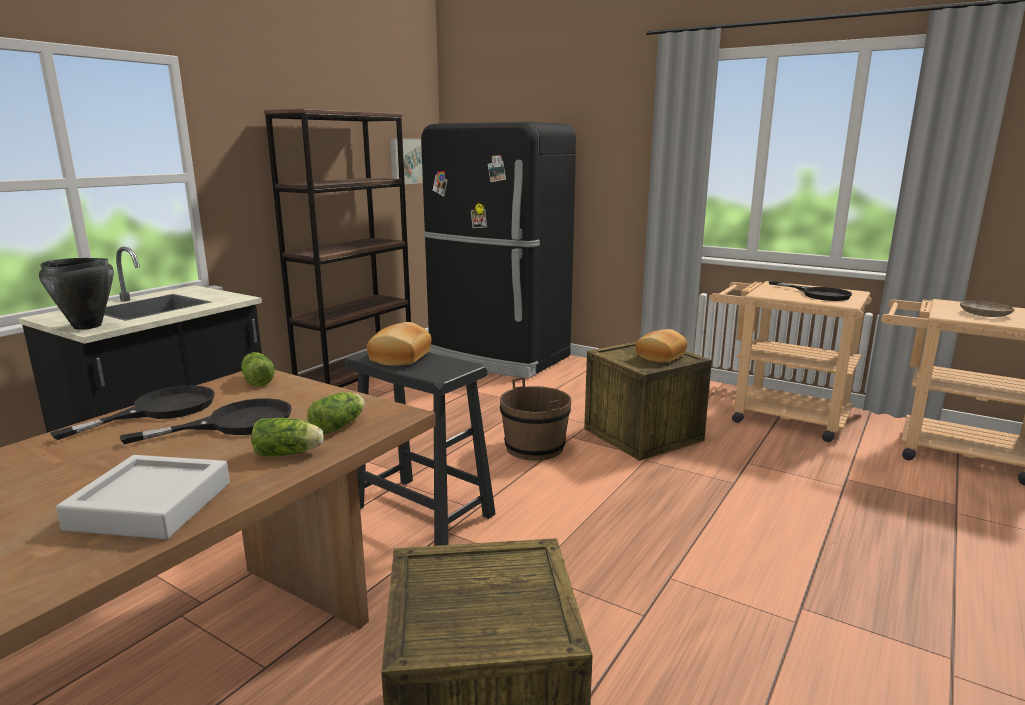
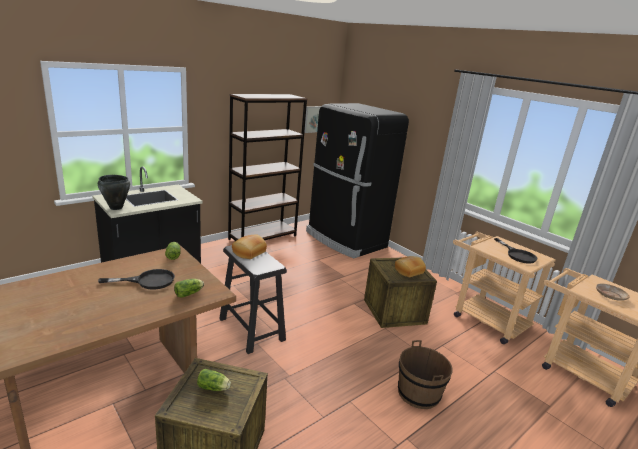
camera: 15 degrees right, 5 degrees up
(151, 505) = (92, 319): grey tray -> none
(160, 410) = (124, 265): black frying pan -> none
(290, 453) = (159, 305): lettuce -> lettuce (214, 388)
(535, 448) = (329, 305): brown bucket -> brown bucket (418, 393)

